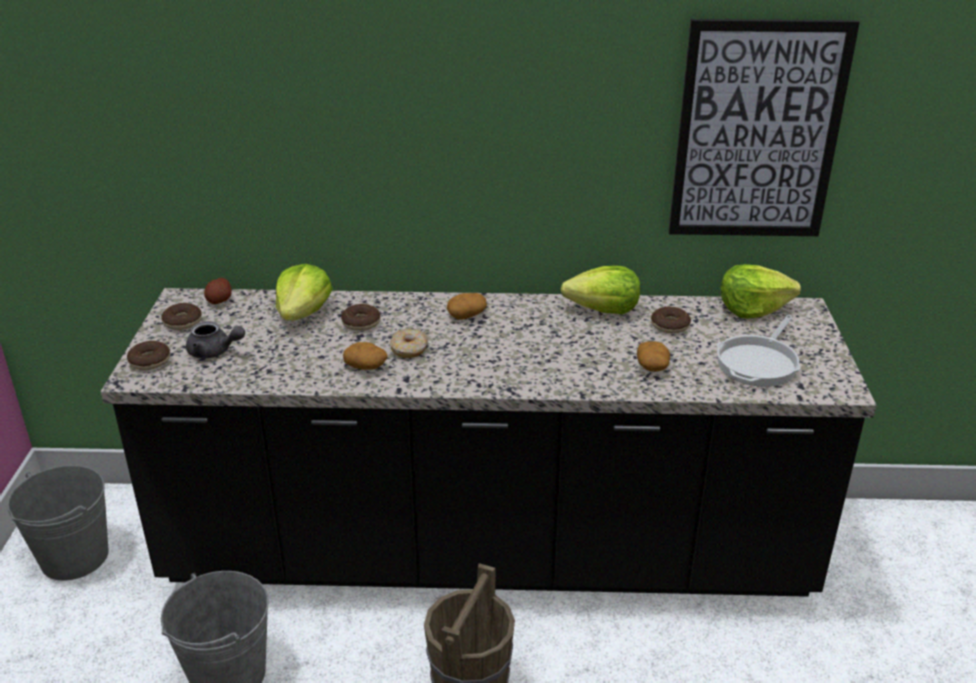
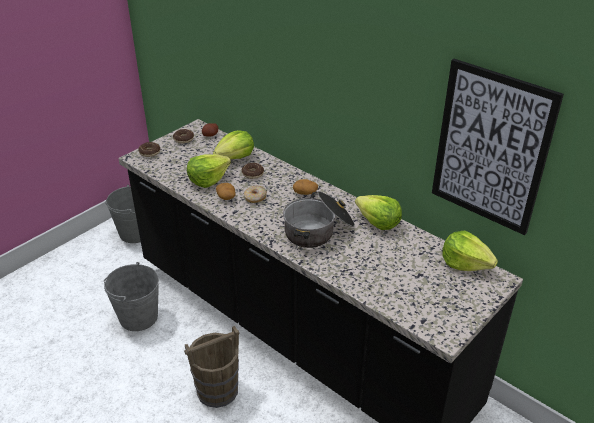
camera: 40 degrees right, 5 degrees up
(214, 352) = (177, 160): grey teapot -> none
(304, 357) = (208, 179): none -> lettuce
(549, 350) = (318, 230): none -> cooking pot
(652, 367) = (357, 266): potato -> none
(670, 326) = (400, 249): donut -> none
(759, 362) = (419, 295): frying pan -> none

